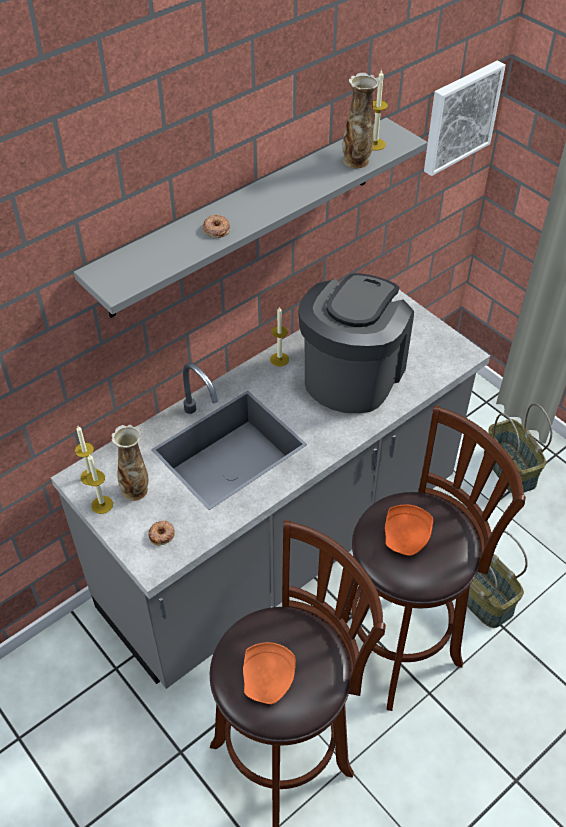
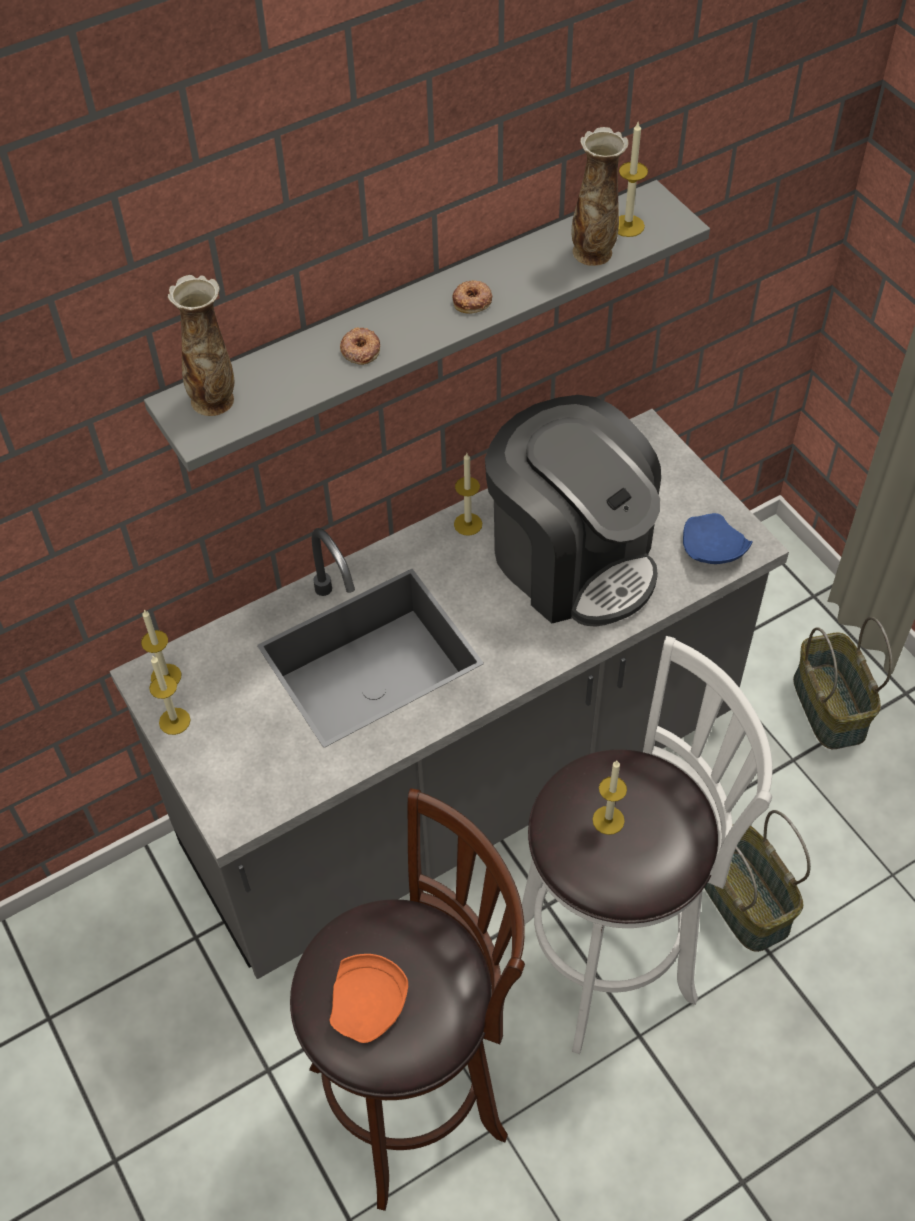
camera: 10 degrees right, 5 degrees up
(136, 490) = (225, 705): vase -> vase (214, 400)
(162, 534) = (251, 776): donut -> donut (472, 300)
(352, 374) = (572, 559): coffee machine -> coffee machine turned 105 degrees clockwise
(402, 642) = (613, 955): brown stool -> white stool
(407, 537) = (608, 820): orange plate -> candle
(441, 360) = (711, 551): none -> blue plate
(459, 116) = (787, 174): picture -> none

